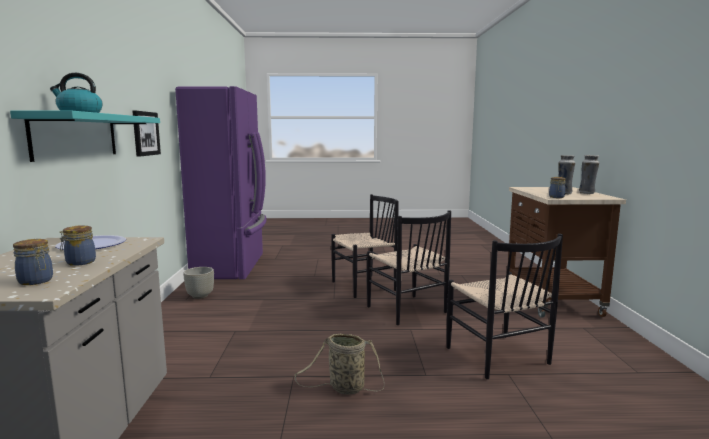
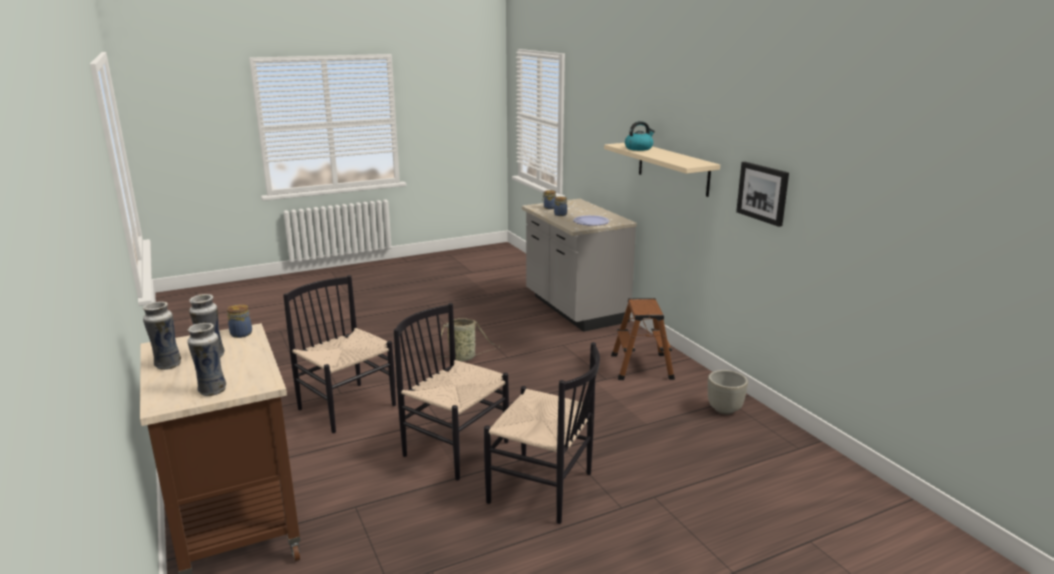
camera: 155 degrees right, 10 degrees up
(76, 136) = (673, 168): turquoise shelf -> beige shelf
(185, 334) = (641, 366): none -> brown step ladder
(233, 265) = (831, 492): purple fridge -> none
(366, 286) = (544, 489): black chair -> black chair turned 105 degrees counterclockwise
(547, 188) = (212, 390): none -> vase

